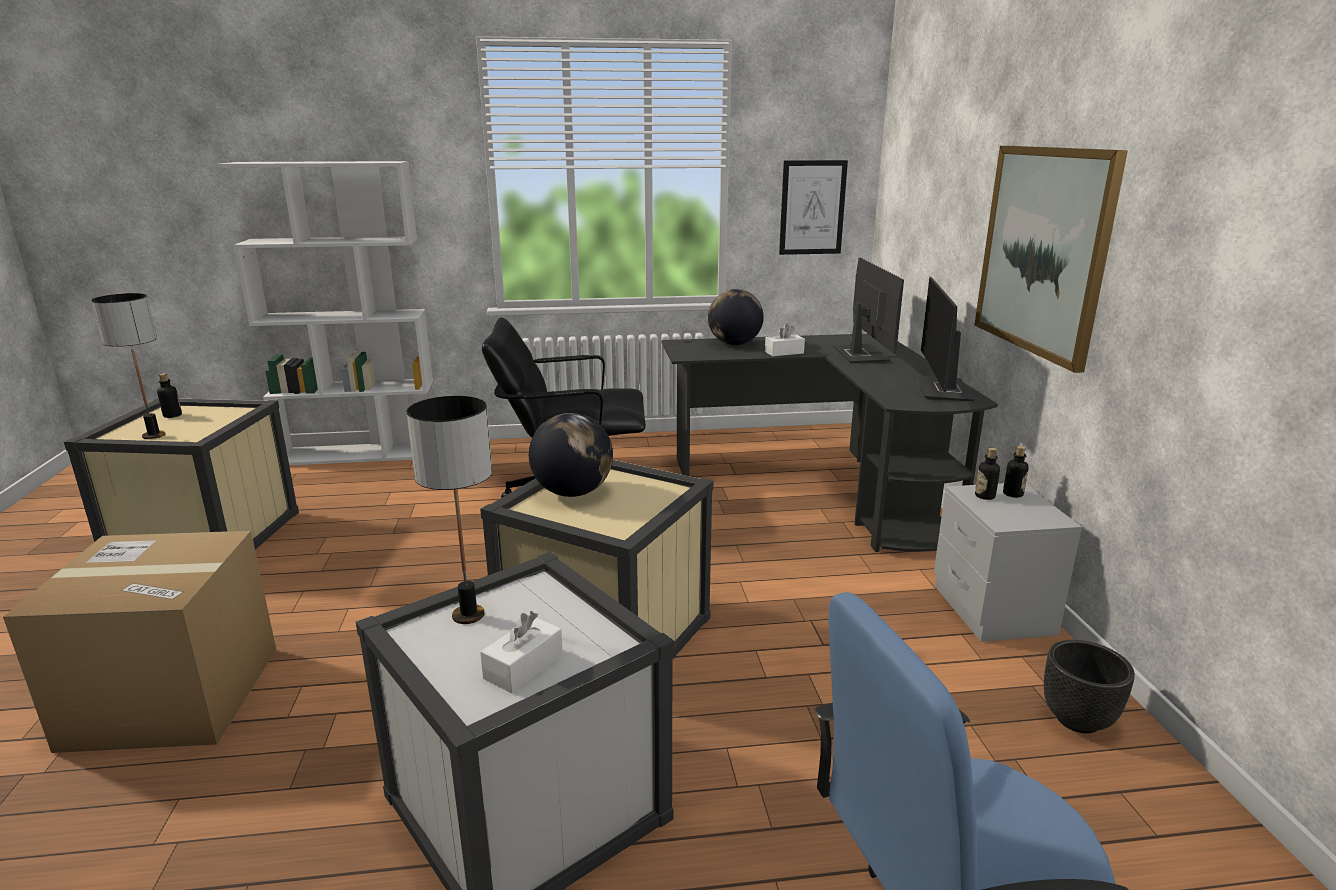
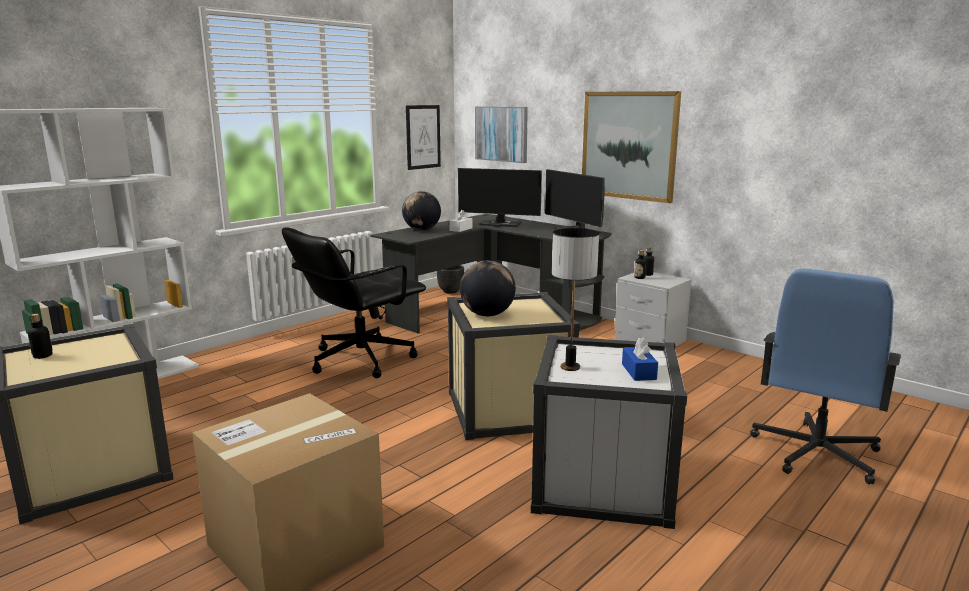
camera: 40 degrees left, 5 degrees down
(153, 436) = (71, 369): table lamp -> none
(523, 666) = (638, 372): white tissue box -> blue tissue box
(859, 354) = (501, 224): monitor -> monitor turned 150 degrees clockwise
(914, 210) = (501, 134): none -> picture
(1076, 719) = (733, 365): black planter -> black planter (450, 291)

